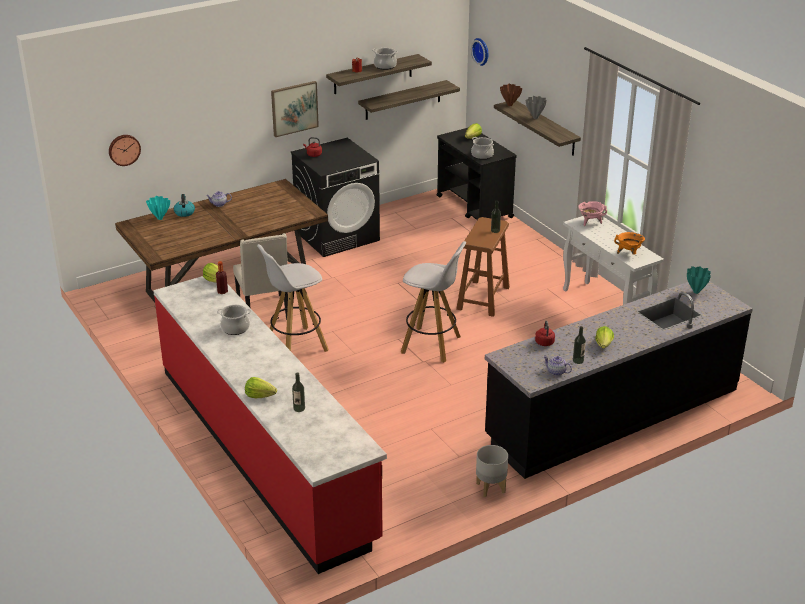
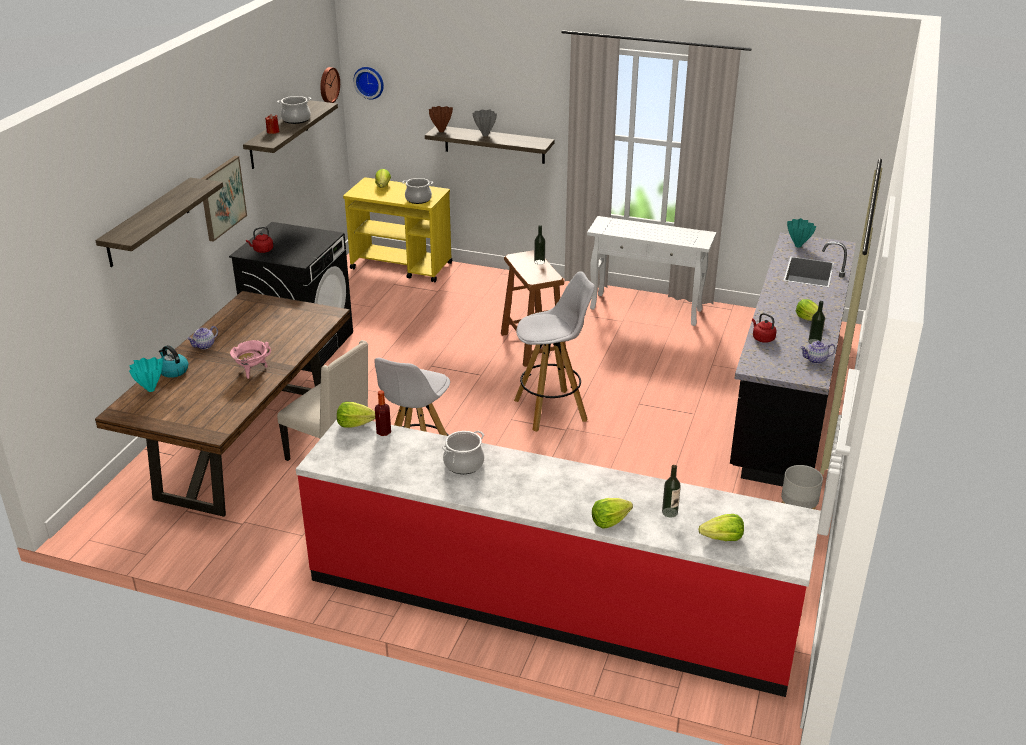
camera: 40 degrees left, 0 degrees up
(124, 149) = (70, 310): wall clock -> wall clock (328, 85)
(303, 436) = (722, 539): none -> lettuce
(403, 100) = (304, 161): shelf -> shelf (148, 222)
(474, 207) = (402, 266): black cart -> yellow cart
(590, 222) = (610, 224): pink cooking pot -> pink cooking pot (252, 371)
(628, 253) = (683, 238): orange cooking pot -> none

